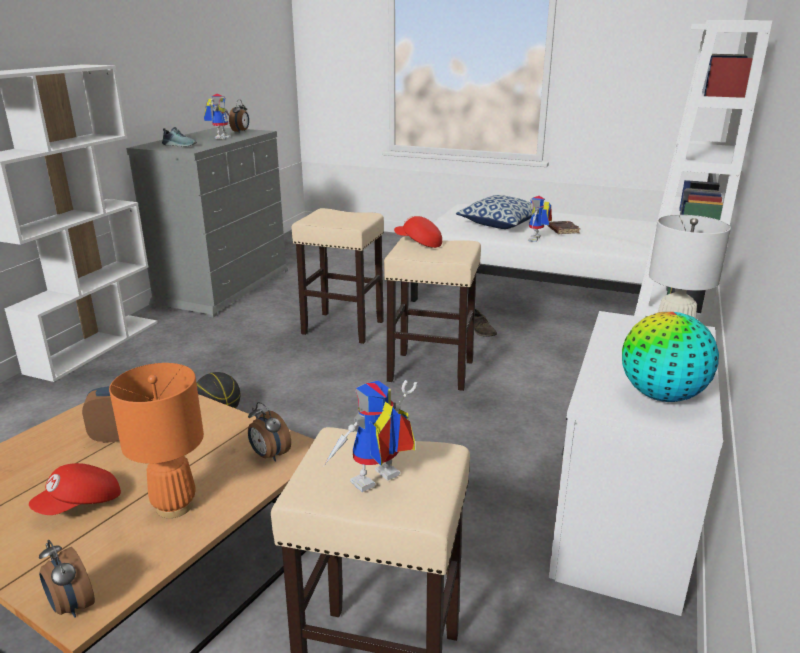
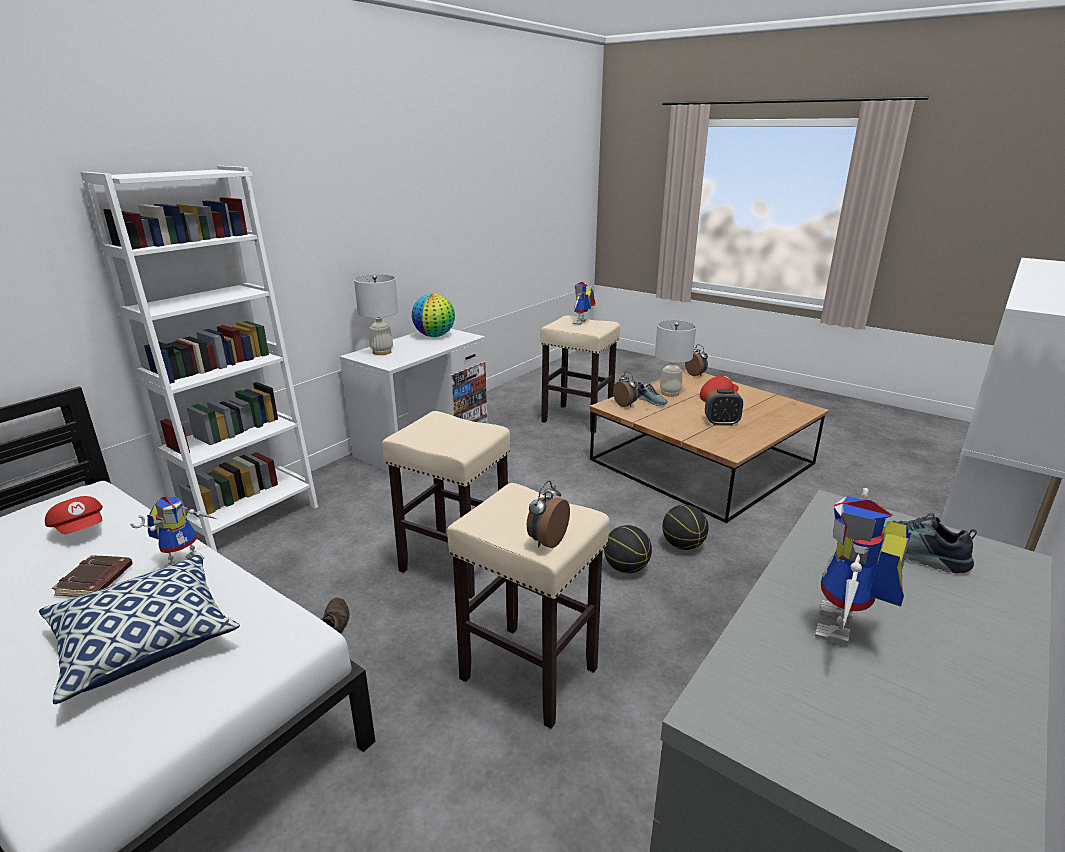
camera: 165 degrees left, 0 degrees up
(174, 506) = (670, 393): orange table lamp -> white table lamp
(219, 474) = (651, 401): none -> shoe
(241, 131) = (815, 726): alarm clock -> alarm clock (546, 541)
(279, 388) = (626, 568): none -> basketball
(376, 484) = (581, 323): toy robot -> toy robot turned 135 degrees clockwise
(418, 243) = (456, 443): red cap -> red cap (81, 529)

